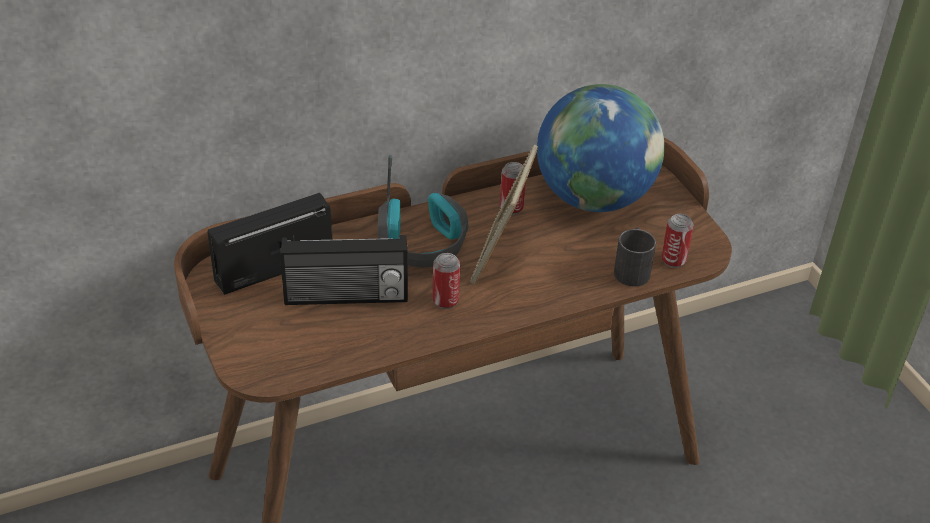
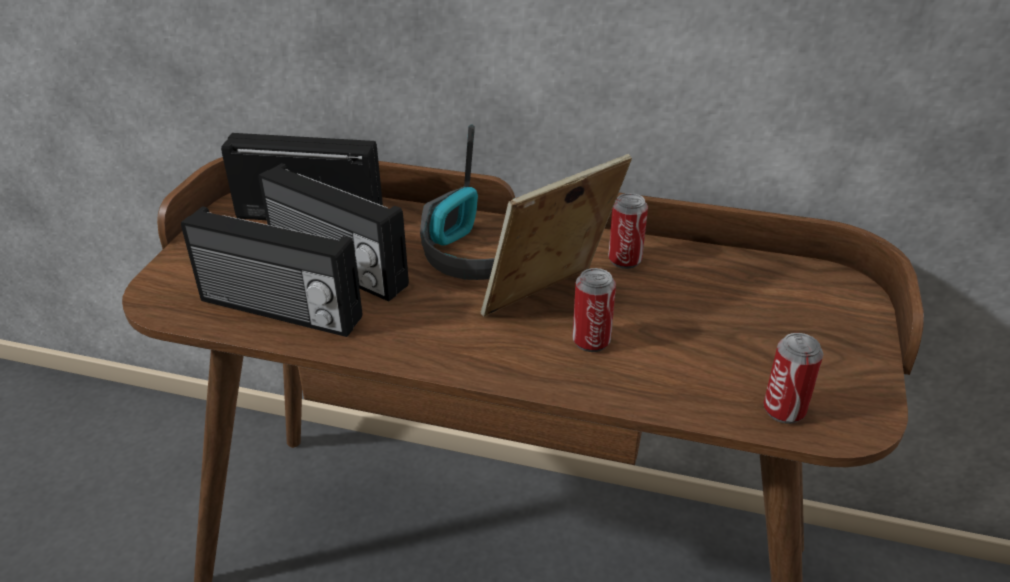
camera: 40 degrees right, 5 degrees down
(348, 342) = (279, 311): none -> radio
(445, 301) = (429, 319): can -> can (591, 341)
(593, 198) = (744, 291): globe -> none
(632, 268) = (709, 393): black mug -> none

